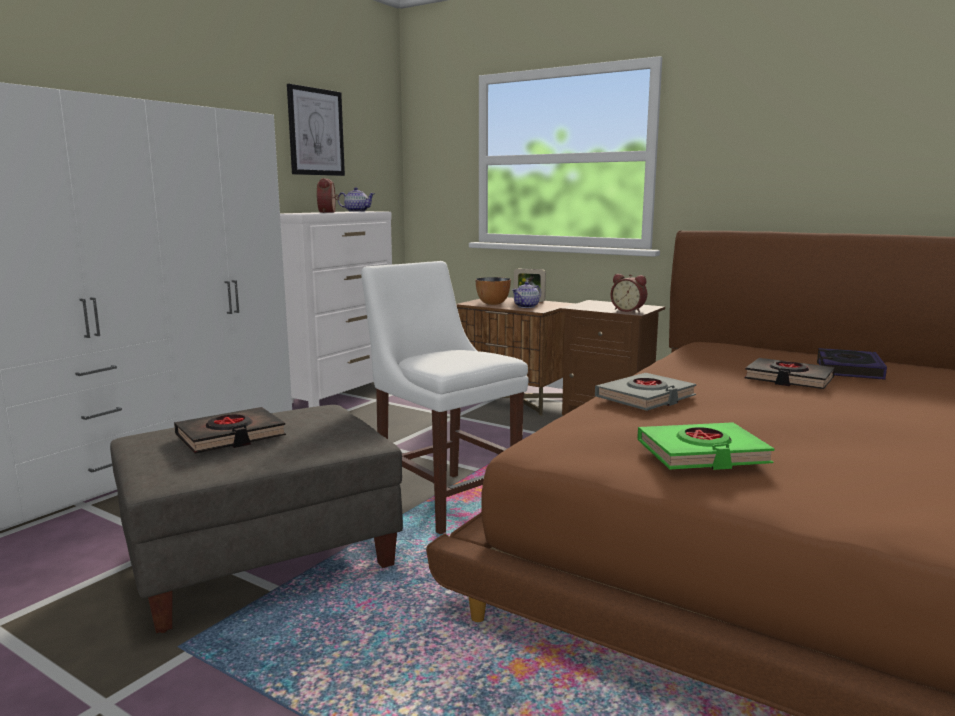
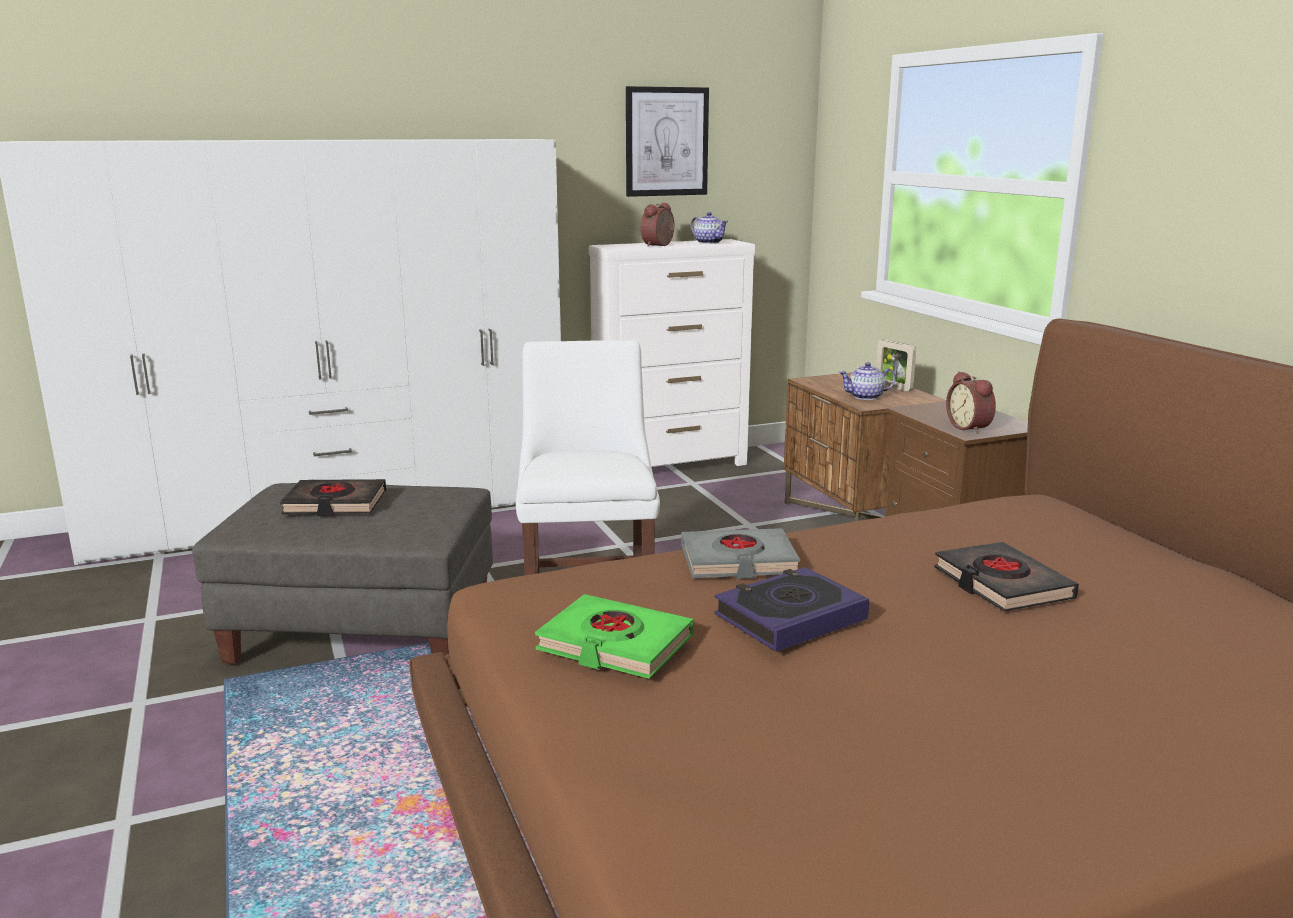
camera: 35 degrees right, 5 degrees up
(493, 303) = (835, 385): bowl -> none
(848, 369) = (1147, 593): book -> book (790, 617)

